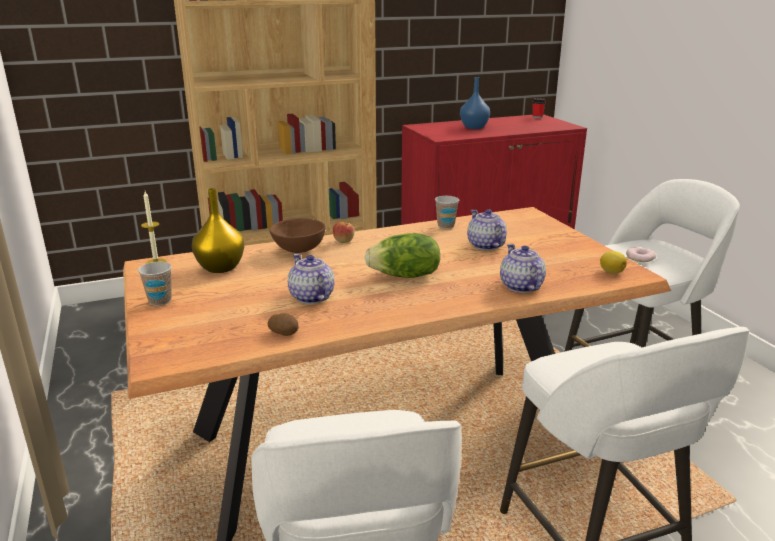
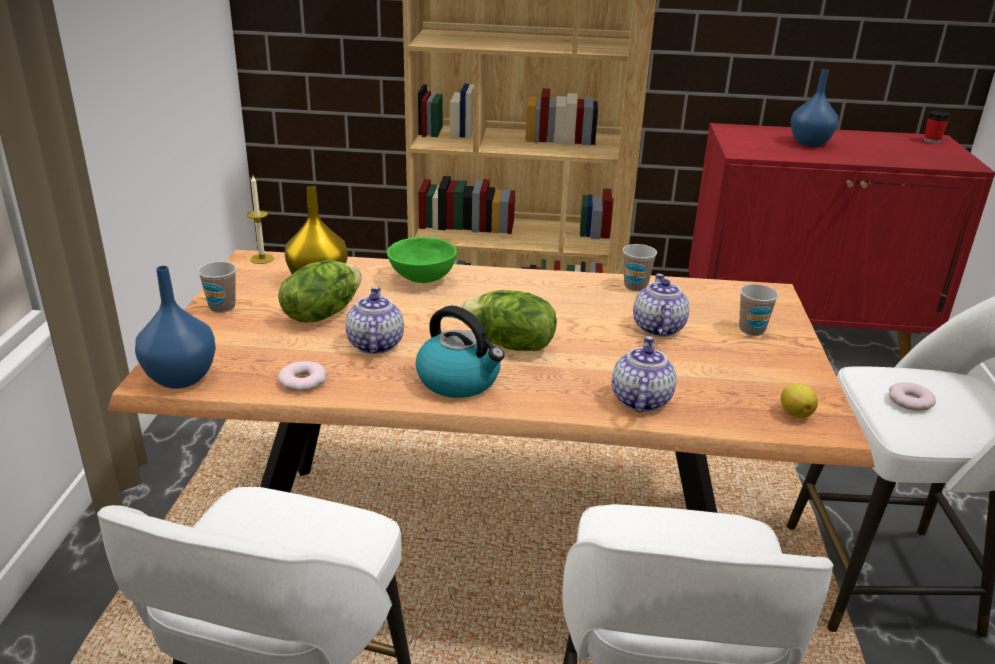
camera: 25 degrees right, 5 degrees up
(182, 356) = (181, 378): none -> blue vase
(248, 287) = (321, 313): none -> lettuce
(284, 332) = (303, 381): potato -> donut
(298, 250) = (421, 279): brown bowl -> green bowl
(343, 240) = (486, 278): apple -> none
(396, 304) = (460, 380): none -> kettle
(539, 235) = (751, 330): none -> cup

